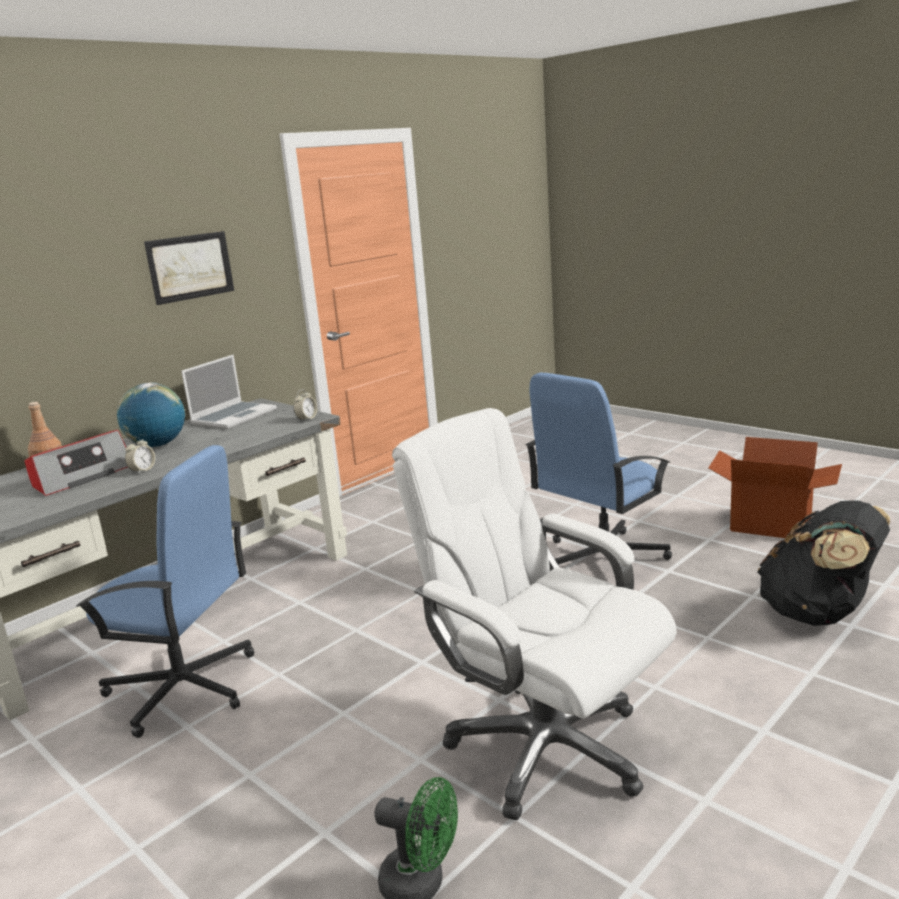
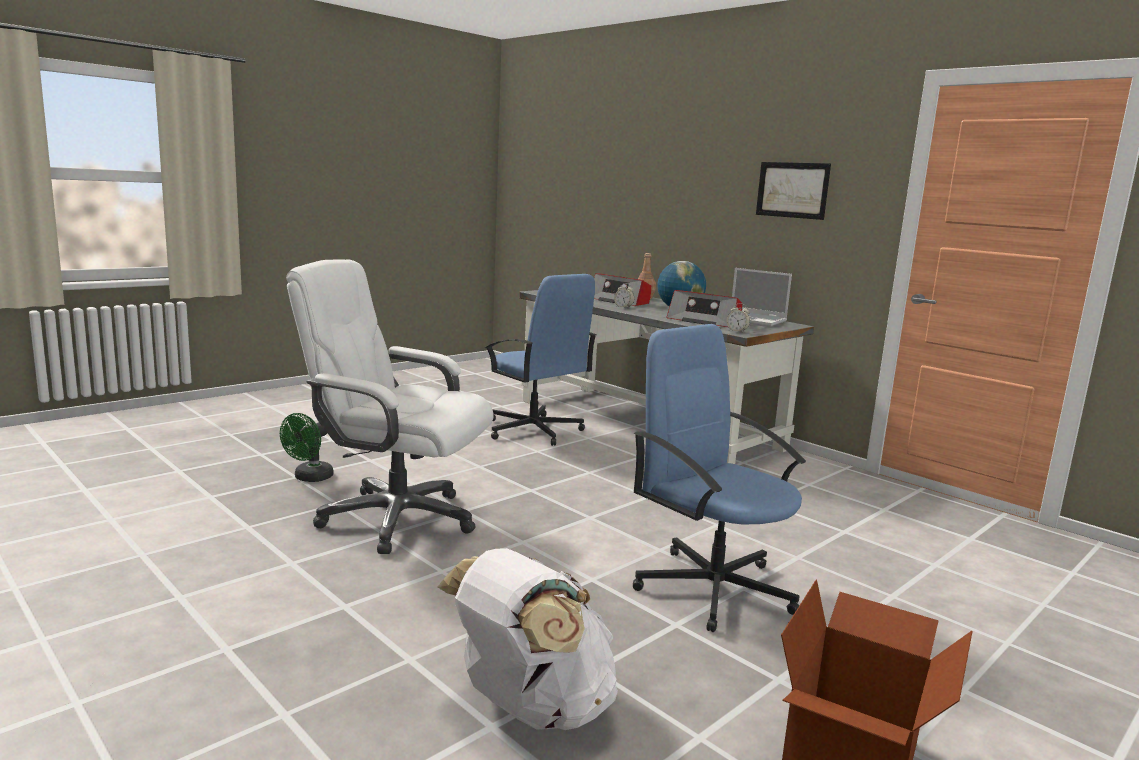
camera: 90 degrees right, 5 degrees down
(184, 688) = (533, 430): blue office chair -> blue office chair turned 60 degrees counterclockwise
(247, 432) = (704, 321): none -> radio
(545, 747) = (396, 519): white office chair -> white office chair turned 120 degrees counterclockwise
(819, 614) = (530, 708): black backpack -> white backpack

